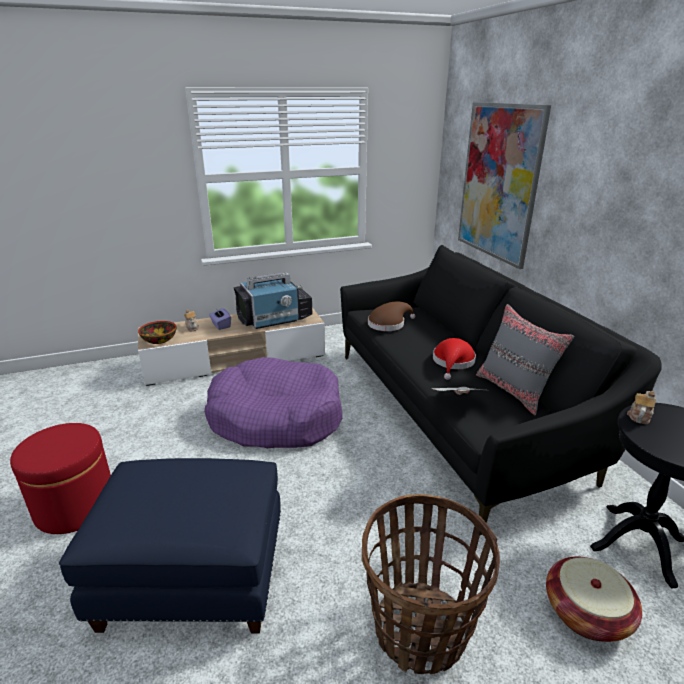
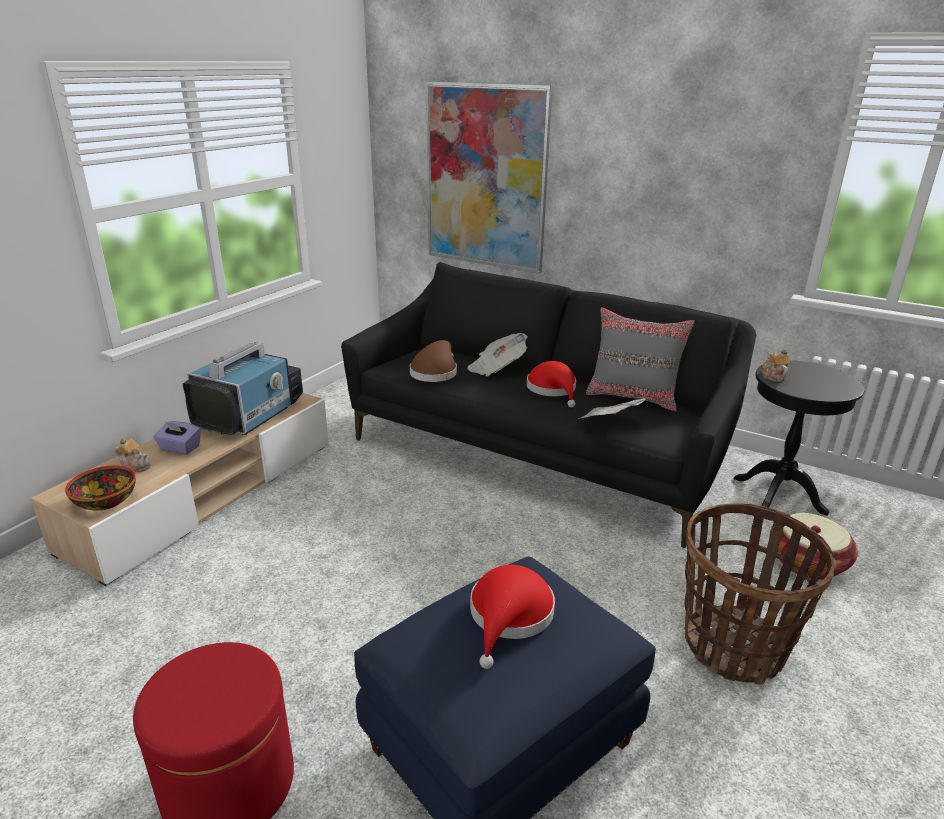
camera: 40 degrees left, 0 degrees up
(189, 486) = (509, 616): none -> red hat
(276, 417) = (361, 539): purple dog bed -> none
(434, 335) = (497, 369): none -> newspaper

